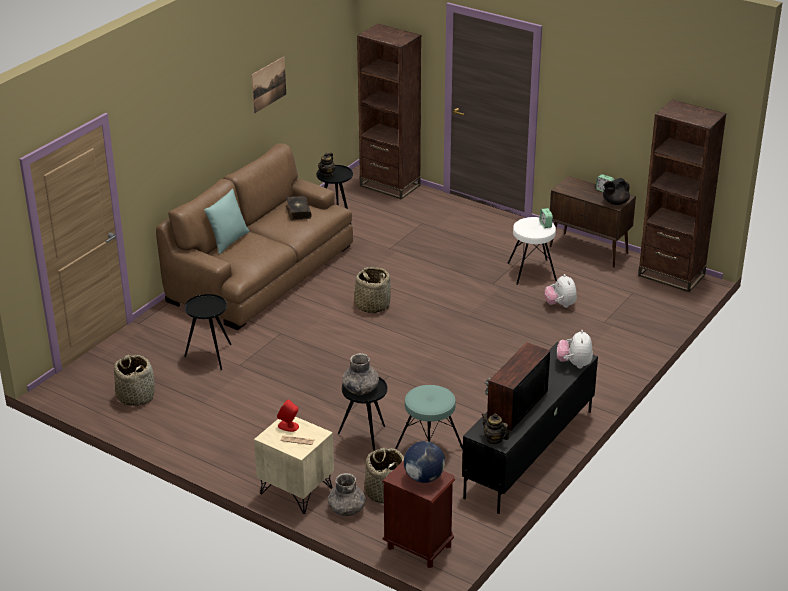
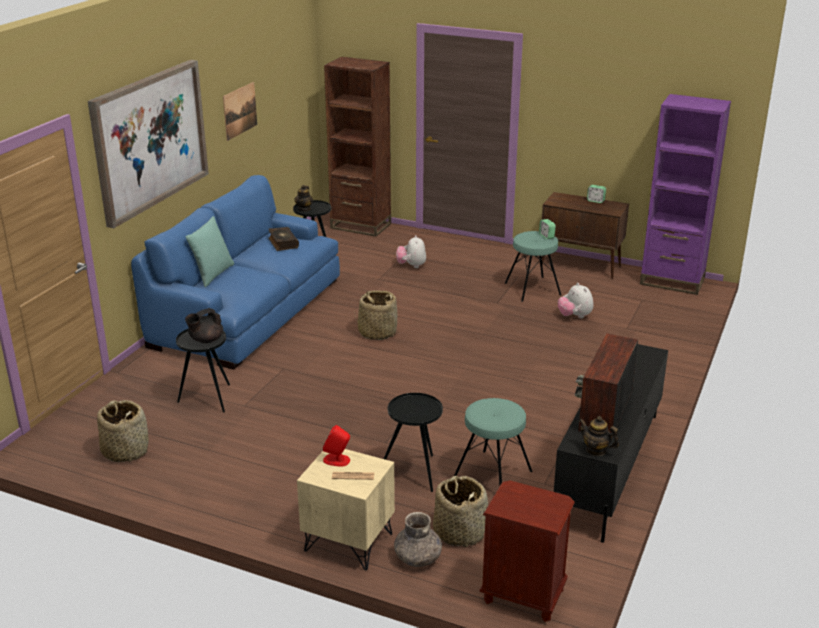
camera: 10 degrees left, 5 degrees down
(178, 123) = (150, 140): none -> picture
(261, 273) = (247, 312): brown sofa -> blue sofa
(360, 388) = (410, 409): grey vase -> none
(424, 477) = (535, 503): globe -> none
(531, 272) = (532, 289): white stool -> turquoise stool
(574, 364) = (647, 360): plush toy -> plush toy (411, 266)
(615, 202) = (611, 210): black teapot -> black teapot (206, 340)
(671, 275) = (672, 281): brown bookcase -> purple bookcase

